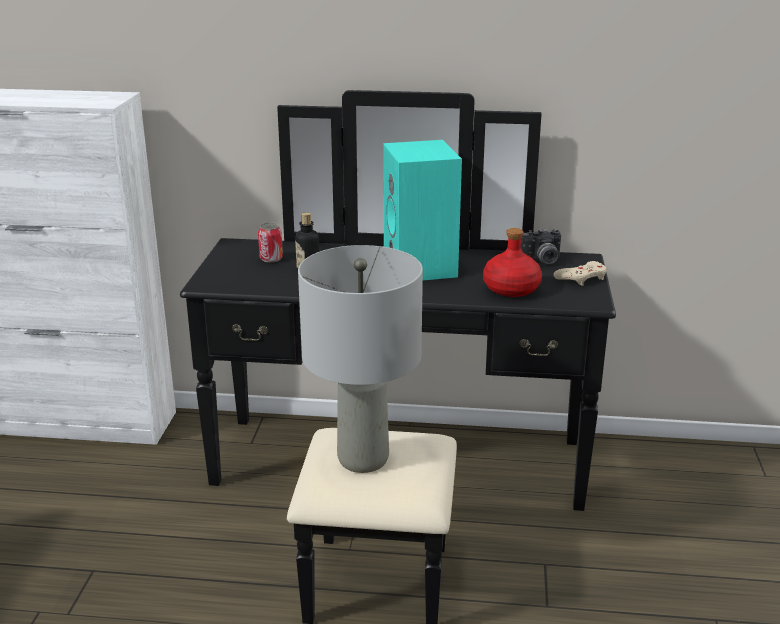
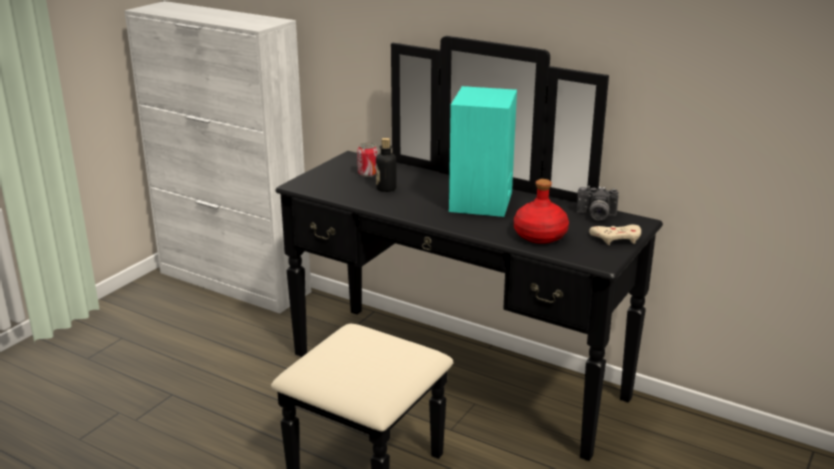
camera: 25 degrees right, 0 degrees up
(364, 459) = (355, 354): grey table lamp -> none

